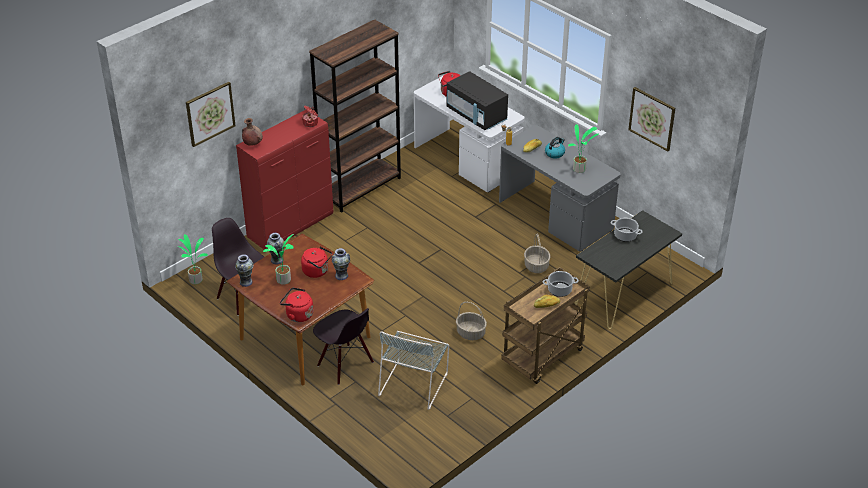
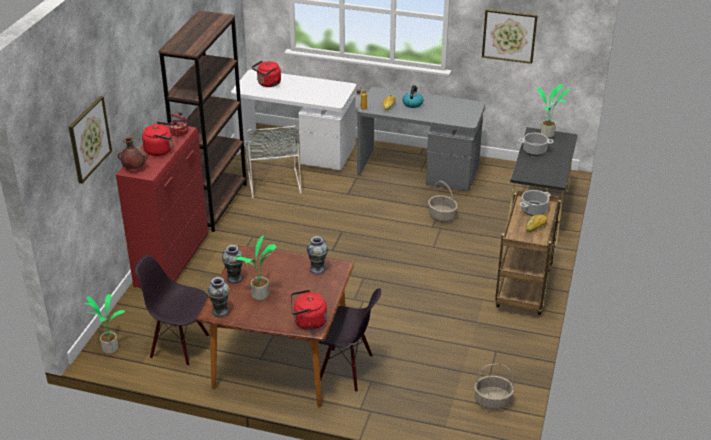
camera: 30 degrees left, 5 degrees down
(317, 271) = (288, 274): red kettle -> red kettle (160, 150)
(414, 382) = (429, 359): grey chair -> grey chair (274, 182)
(470, 333) = (438, 294): basket -> basket (492, 401)
(476, 115) = (311, 94): black microwave -> none
(580, 170) = (448, 109): potted plant -> potted plant (548, 134)

